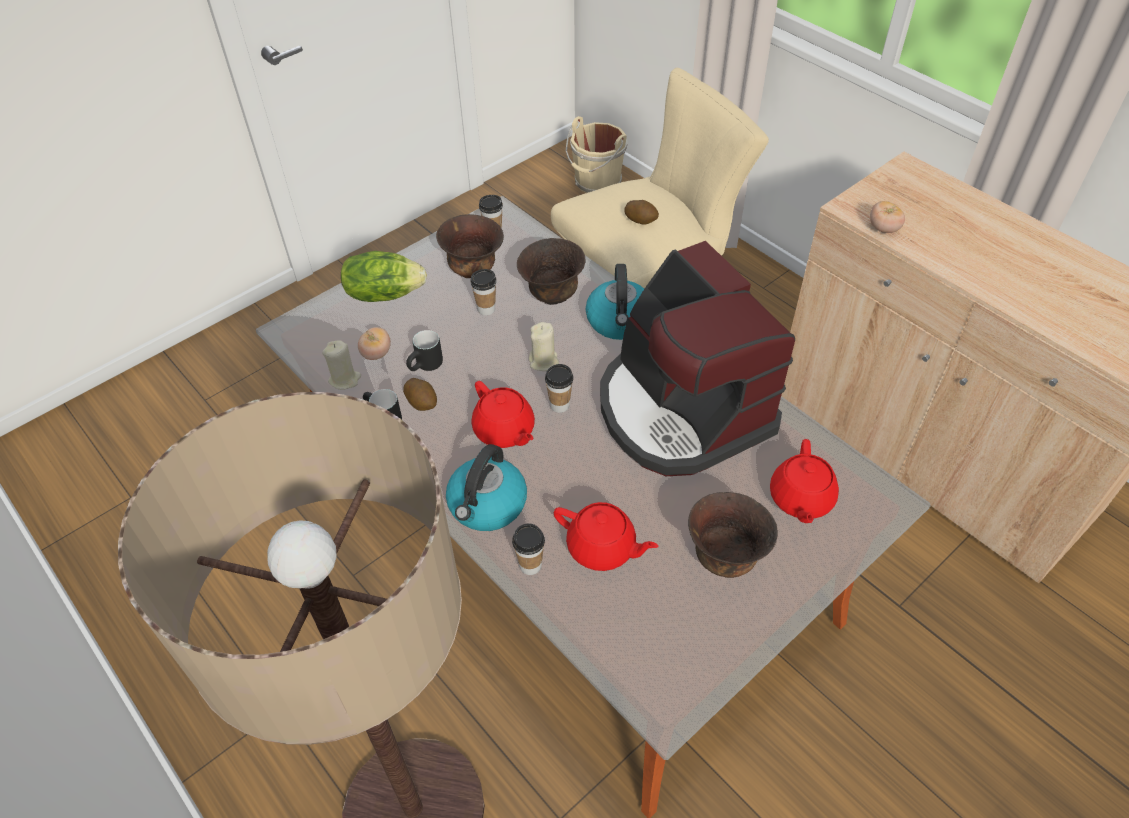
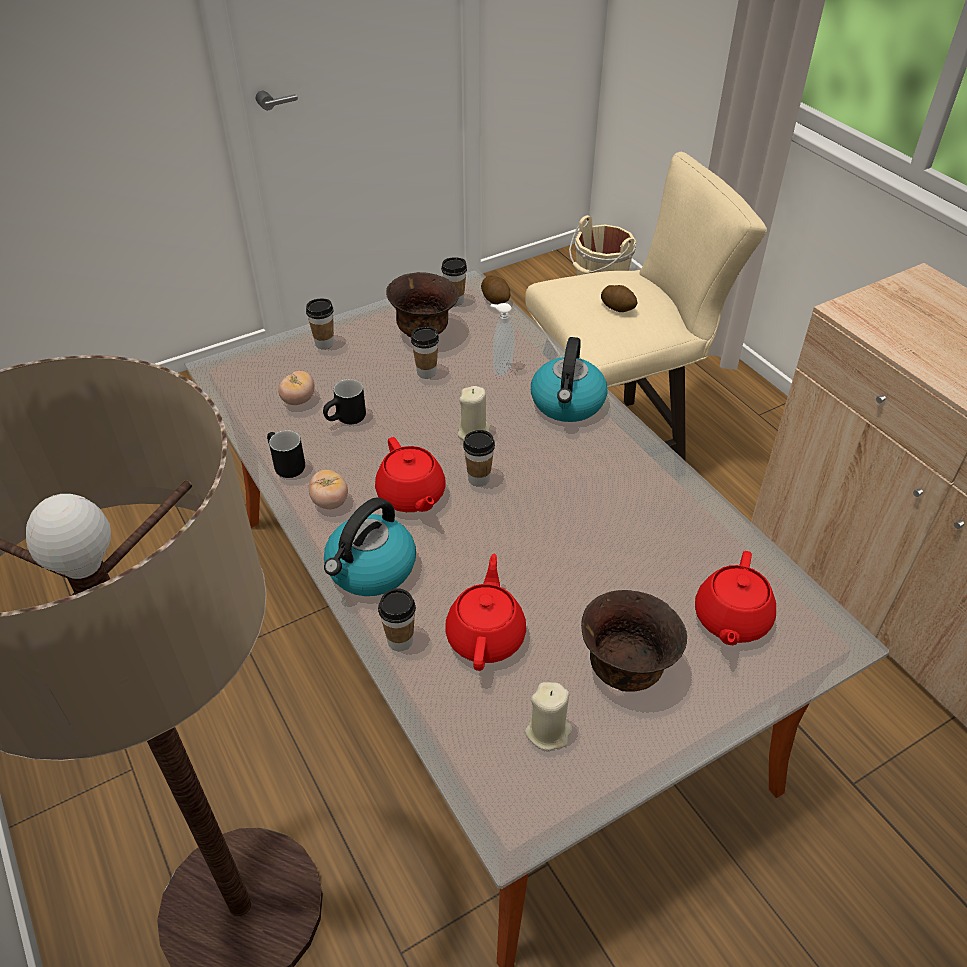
camera: 10 degrees right, 5 degrees down
(345, 379) = (258, 420): beige candle -> beige candle (548, 732)
(384, 293) = (324, 343): lettuce -> cup
(422, 402) = (332, 454): potato -> potato (496, 299)
(552, 295) = (501, 368): brown bowl -> soap dispenser
(602, 548) = (486, 635): red teapot -> red teapot turned 120 degrees counterclockwise
(681, 410) = (614, 504): coffee machine -> none
(883, 228) = (883, 337): tomato -> tomato (330, 502)

